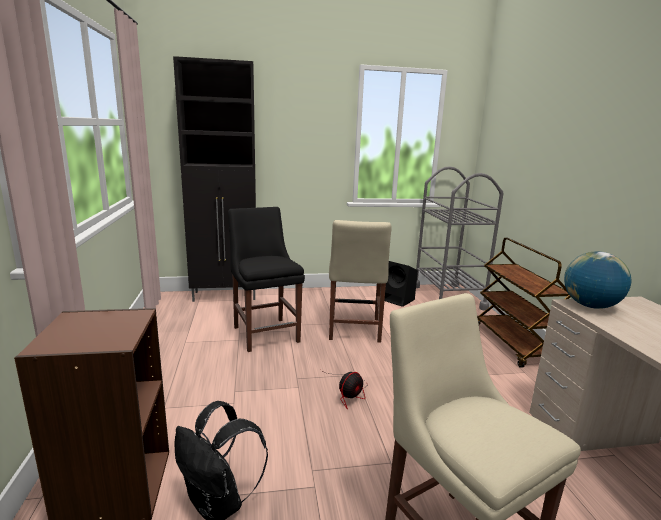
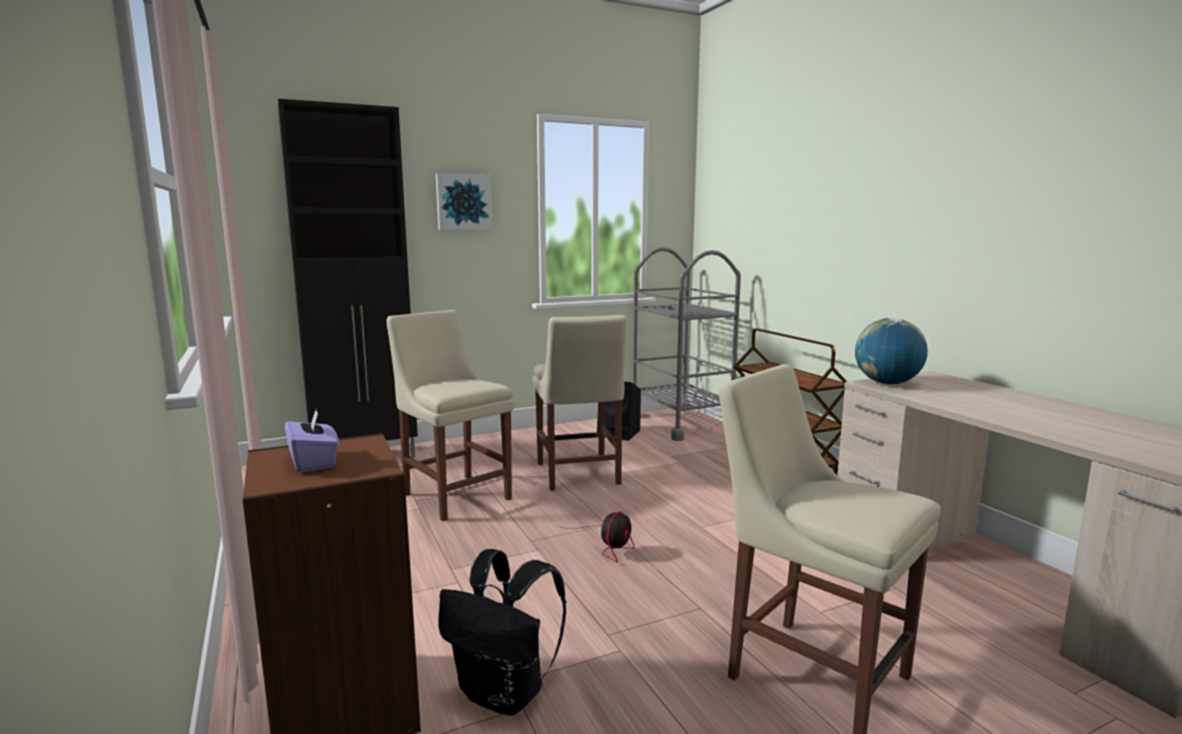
camera: 15 degrees left, 5 degrees down
(88, 329) = (314, 462): none -> purple tissue box
(265, 332) = (454, 494): black chair -> beige chair
(301, 128) = (463, 202): none -> picture

